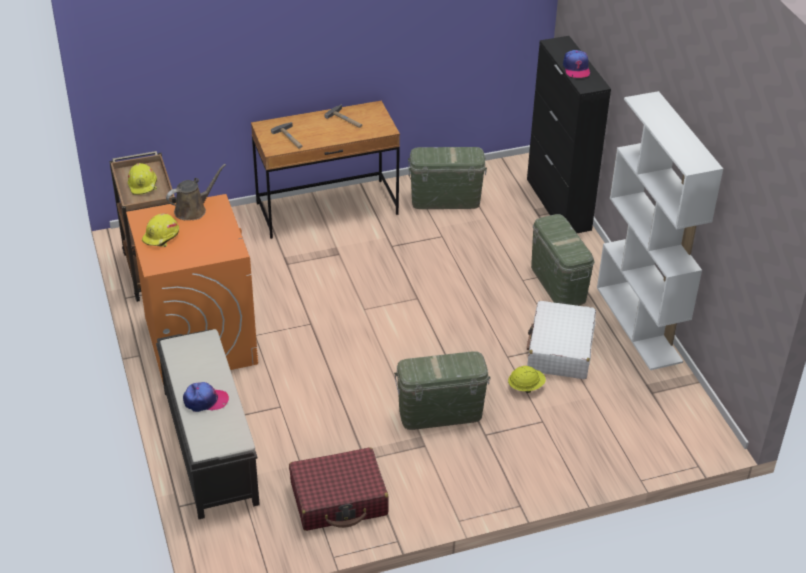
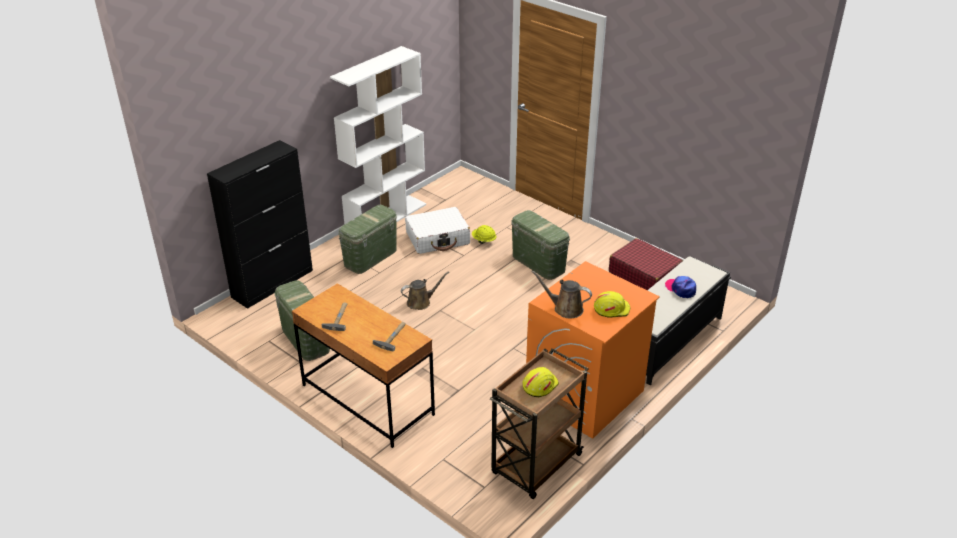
camera: 120 degrees left, 5 degrees down
(442, 290) = (421, 302): none -> brown watering can
(576, 68) = (260, 158): cap -> none

